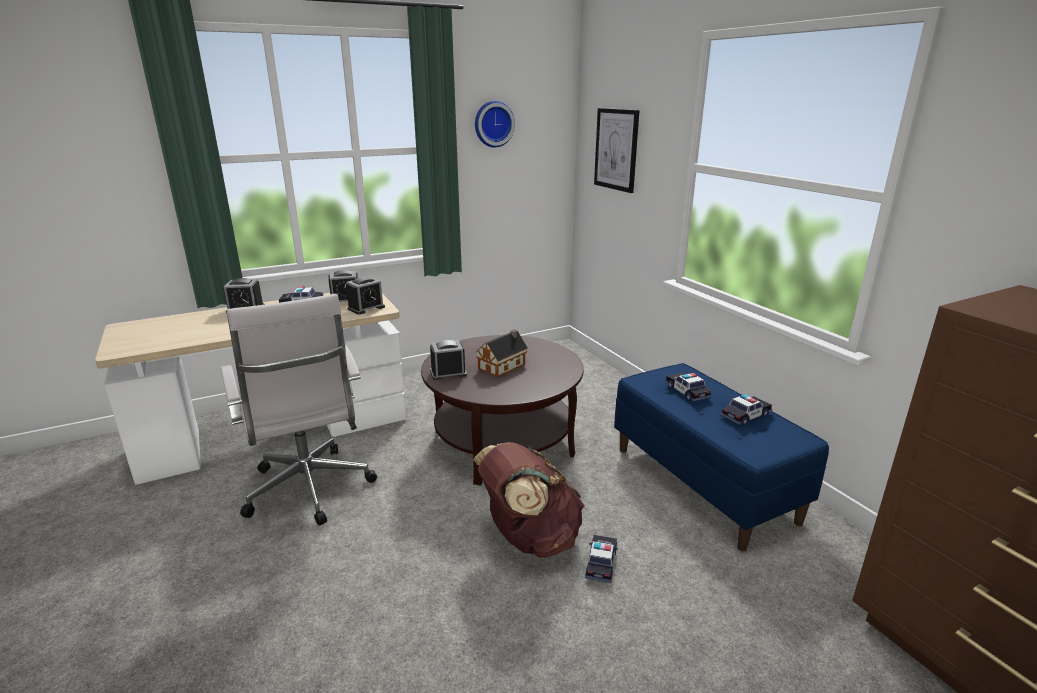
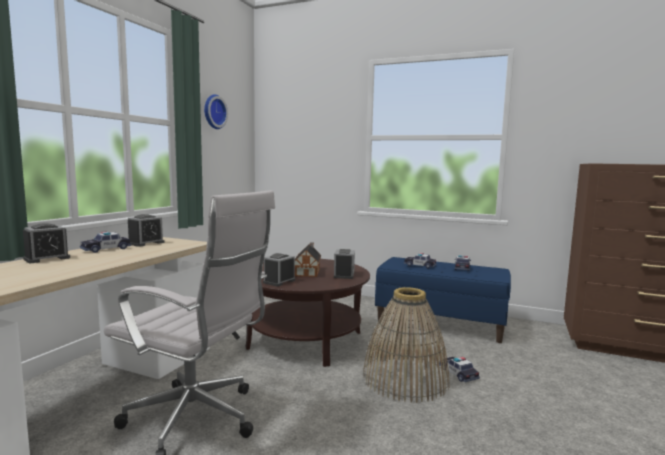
camera: 40 degrees left, 15 degrees down
(366, 308) = (178, 244): alarm clock -> alarm clock (344, 275)
(529, 538) = (405, 379): brown backpack -> basket
(616, 149) = (299, 134): picture -> none

